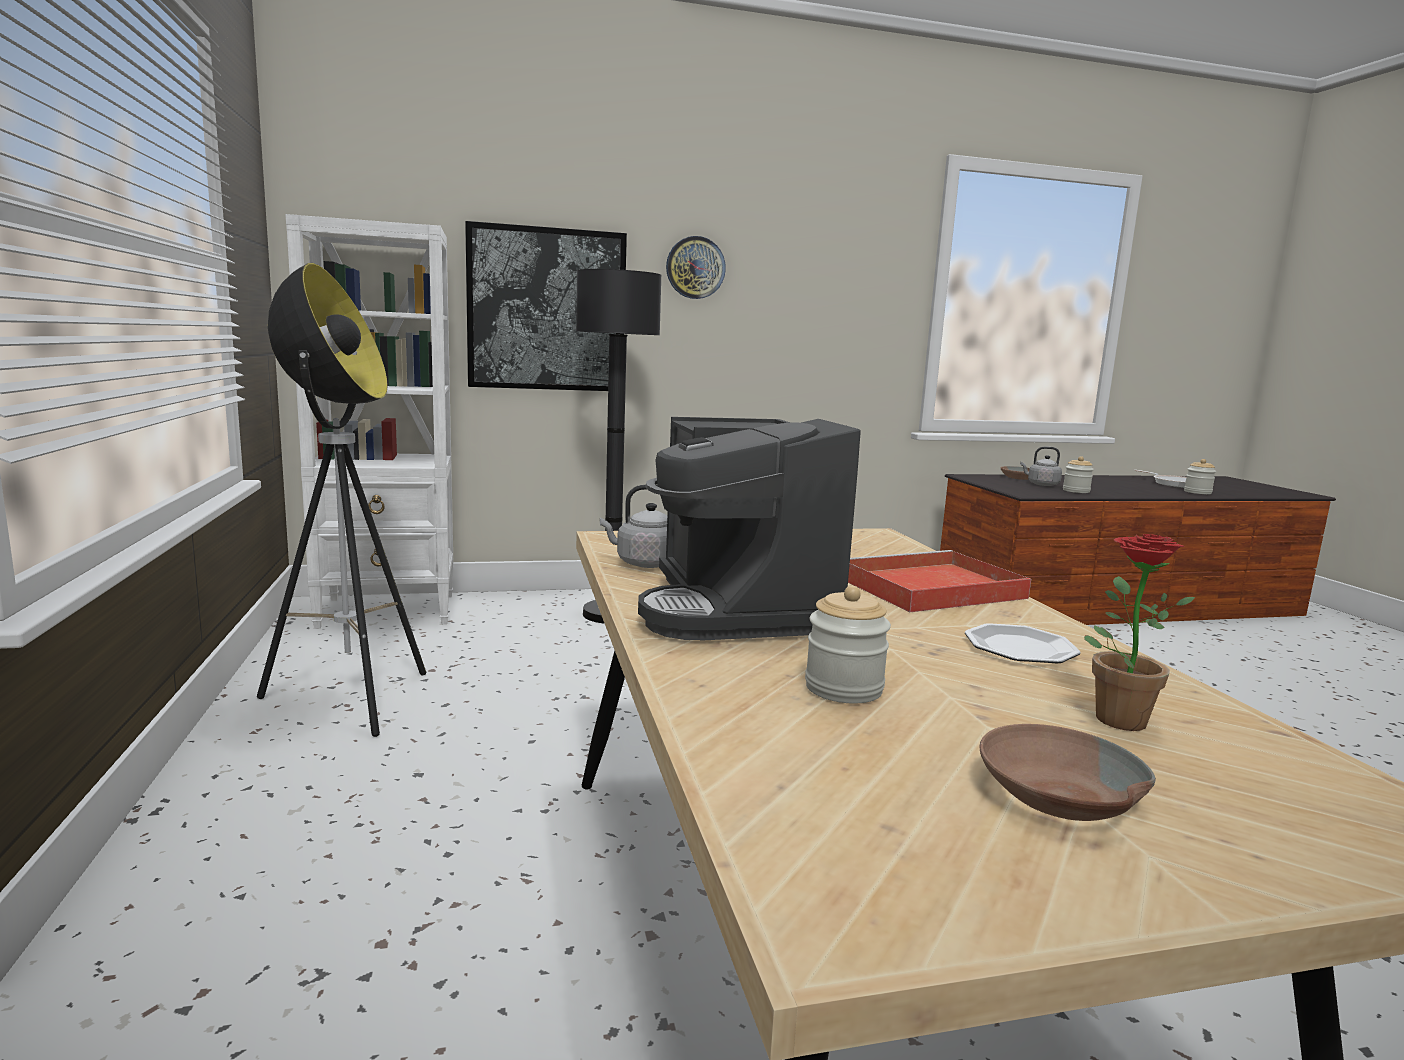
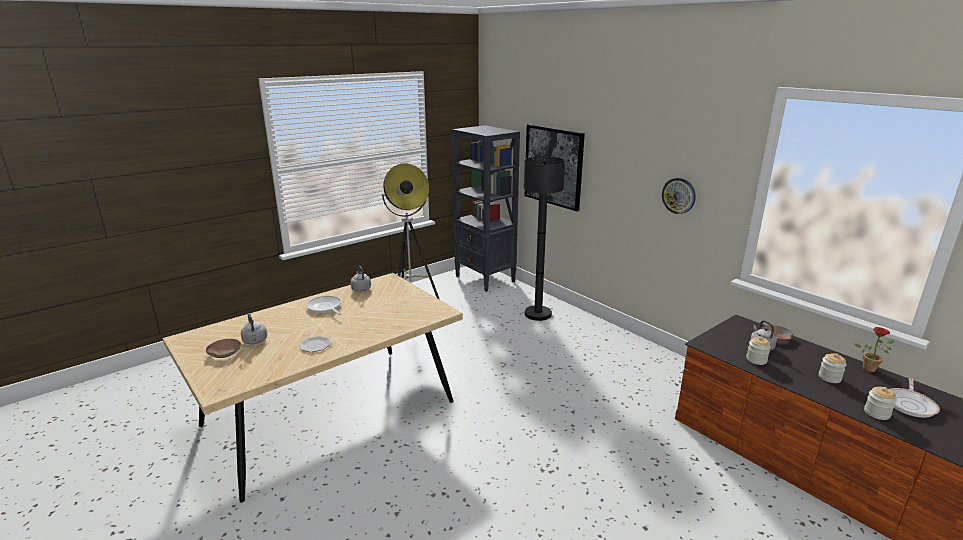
camera: 65 degrees right, 10 degrees up
(389, 611) = (485, 279): white bookcase -> black bookcase
(695, 267) = (613, 153): wall clock -> wall clock (679, 195)
(739, 609) = (325, 307): coffee machine -> frying pan
(843, 688) = (271, 327): jar -> jar (829, 377)
(928, 588) = (369, 328): red tray -> none
(959, 725) = (255, 341): none -> grey kettle
(1114, 715) = (269, 358): potted plant -> potted plant (870, 368)

